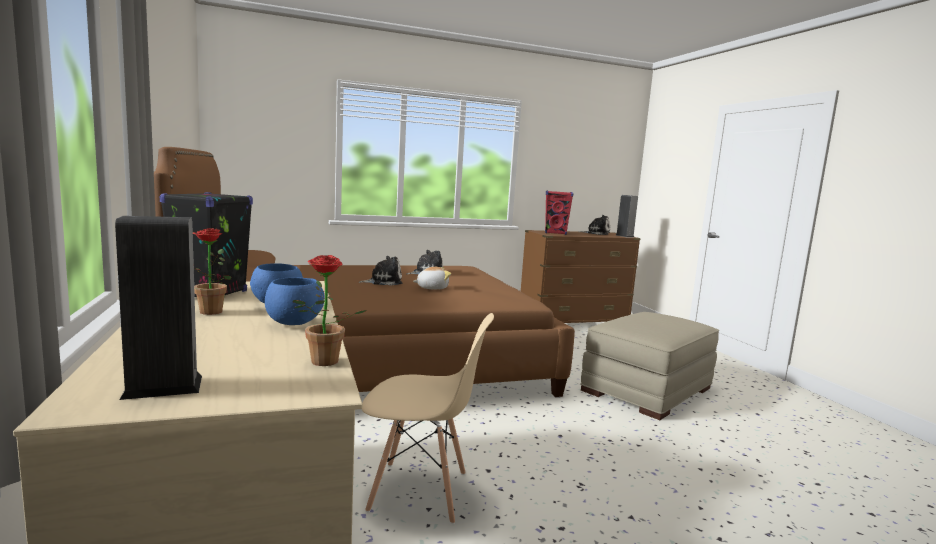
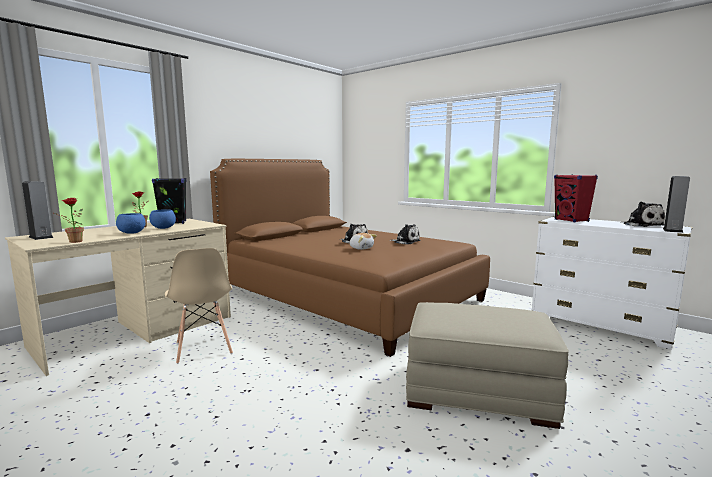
camera: 60 degrees right, 0 degrees up
(573, 321) = (600, 325): brown dresser -> white dresser

